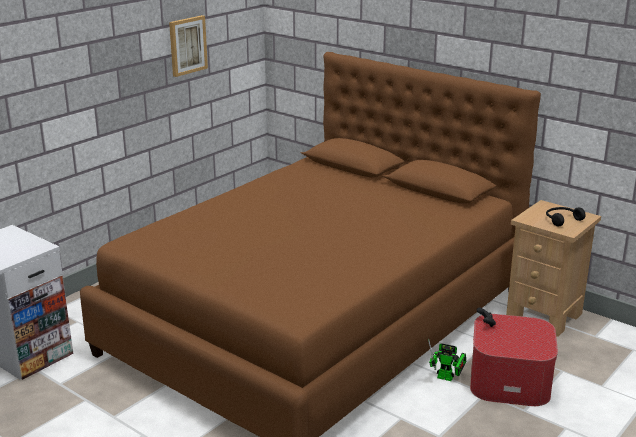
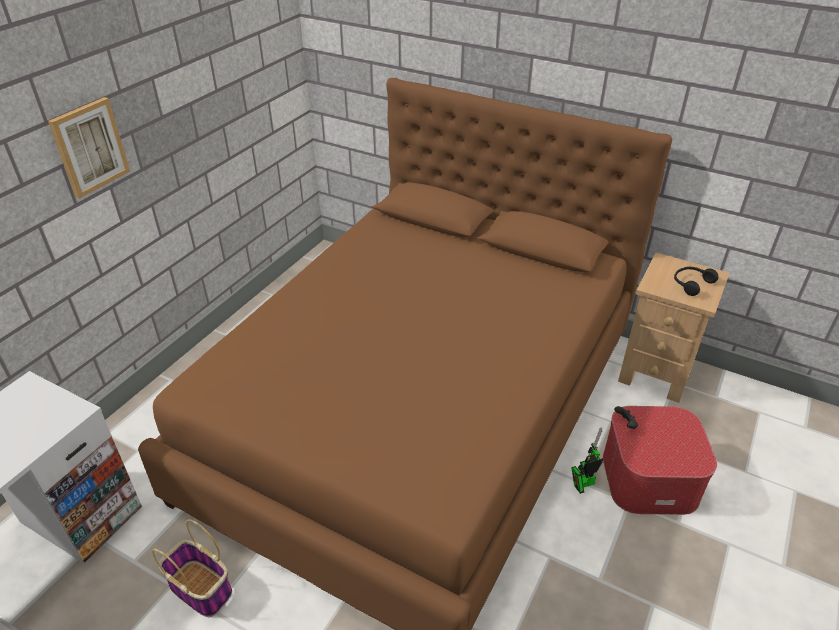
camera: 10 degrees left, 15 degrees up
(108, 404) = (202, 589): none -> basket
(187, 45) = (216, 83): picture -> picture (89, 147)
(447, 378) = (583, 484): toy robot -> toy robot turned 150 degrees clockwise

